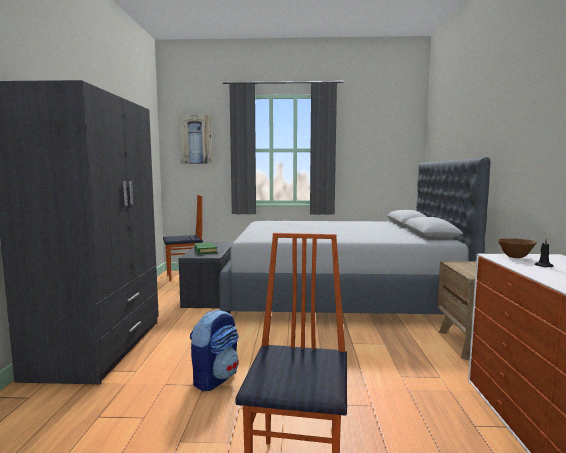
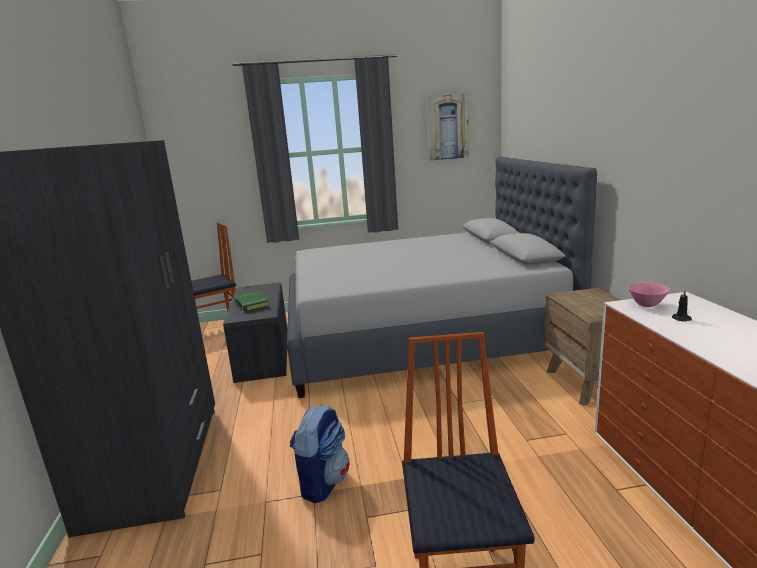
camera: 10 degrees left, 10 degrees up
(196, 139) = (203, 146): picture -> picture (447, 127)
(515, 257) = (646, 305): brown bowl -> pink bowl

